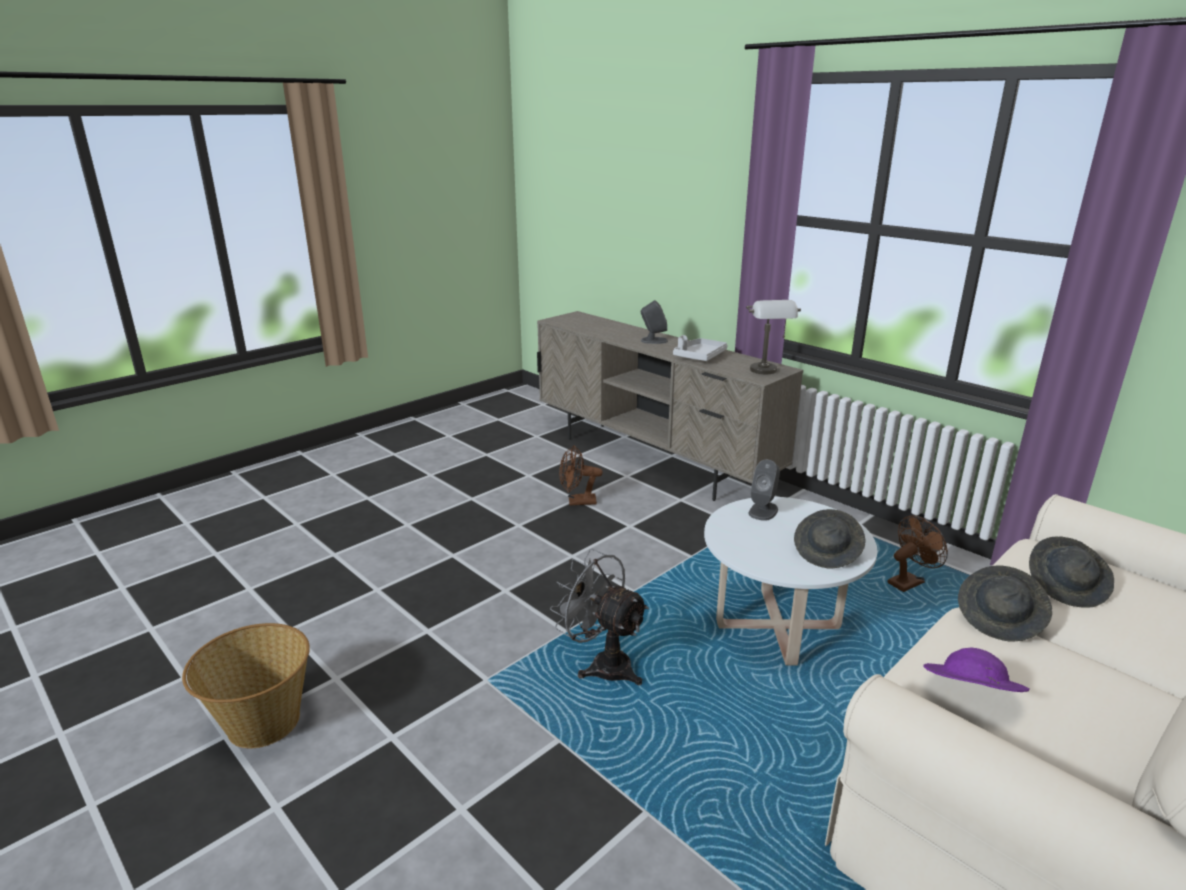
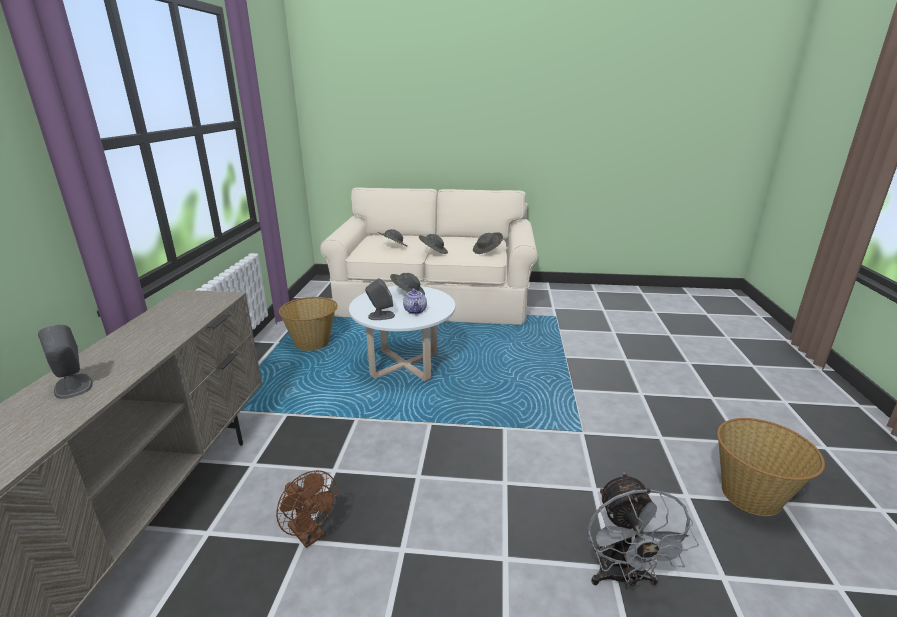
camera: 130 degrees left, 0 degrees up
(602, 664) = (510, 401): grey fan -> grey fan (622, 578)
(699, 356) = (155, 337): grey tray -> none
(754, 535) = (416, 311): none -> teapot
(767, 373) = (203, 298): grey table lamp -> none
(909, 581) = (313, 343): brown fan -> basket
(969, 695) = (487, 251): purple hat -> grey hat

